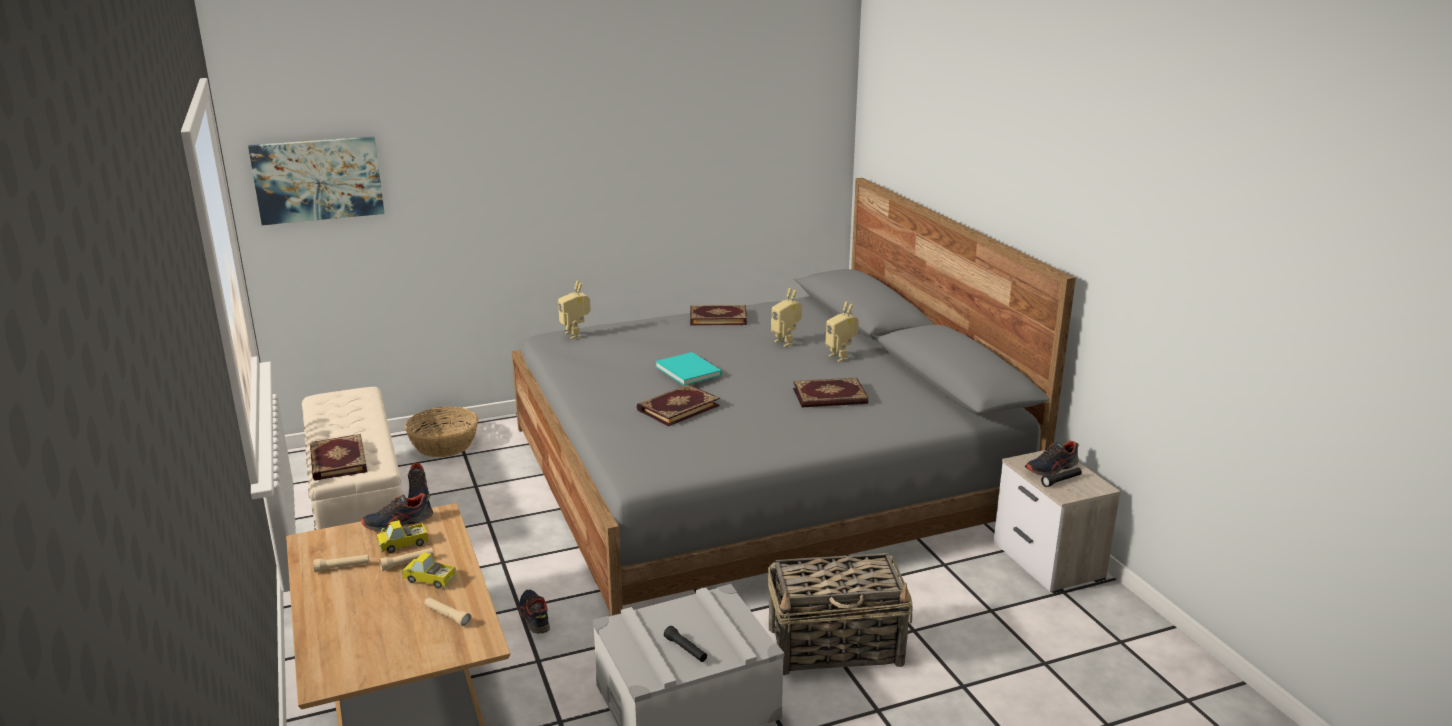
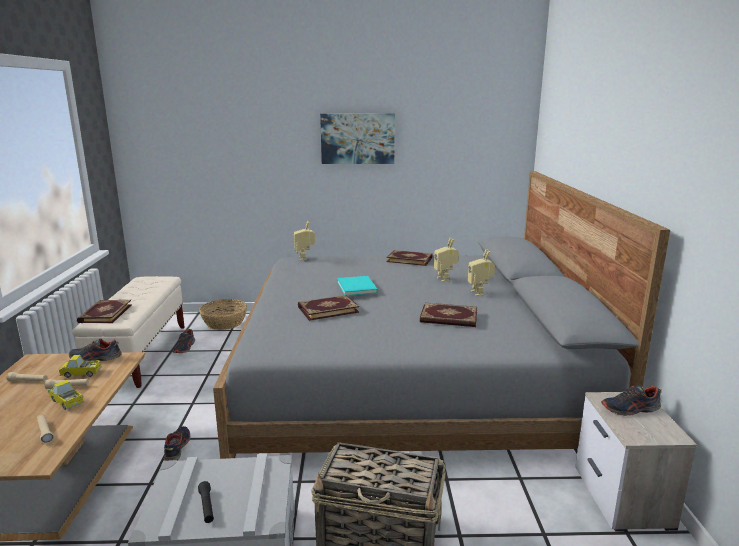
camera: 20 degrees right, 5 degrees down
(318, 179) = (162, 143): picture -> picture (357, 138)
(1061, 481) = (635, 423): black flashlight -> none

